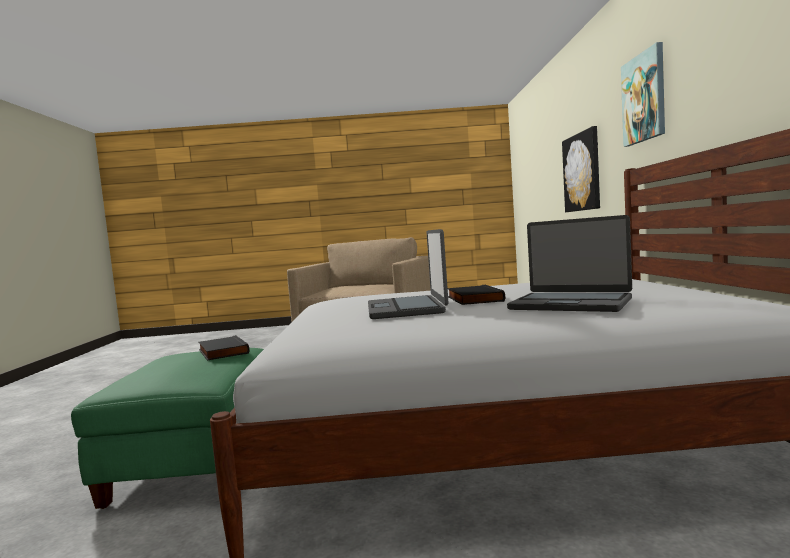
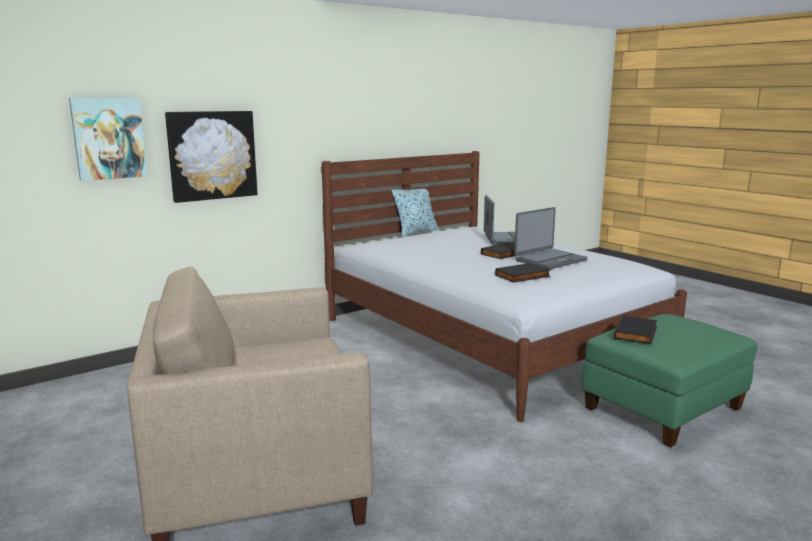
camera: 125 degrees left, 10 degrees up
(369, 299) = (523, 276): none -> black book
(644, 98) = (327, 106): picture -> picture (109, 138)
(707, 287) = (415, 232): none -> pillow

